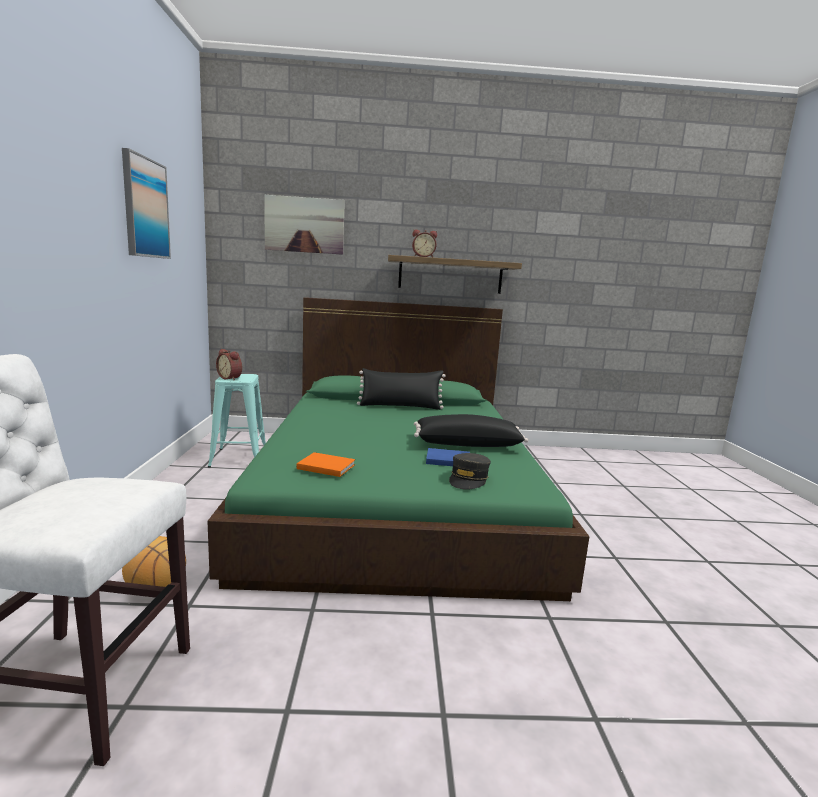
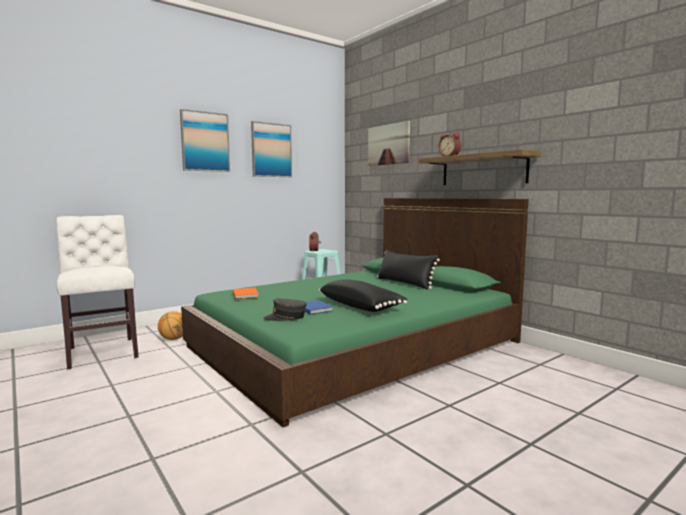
camera: 55 degrees right, 5 degrees down
(67, 177) = (205, 141): none -> picture

